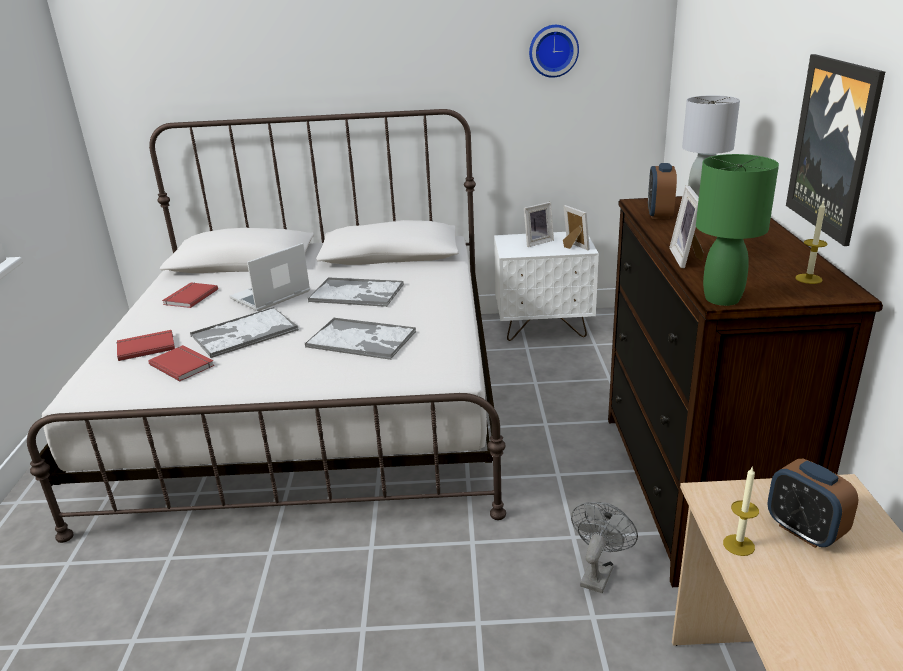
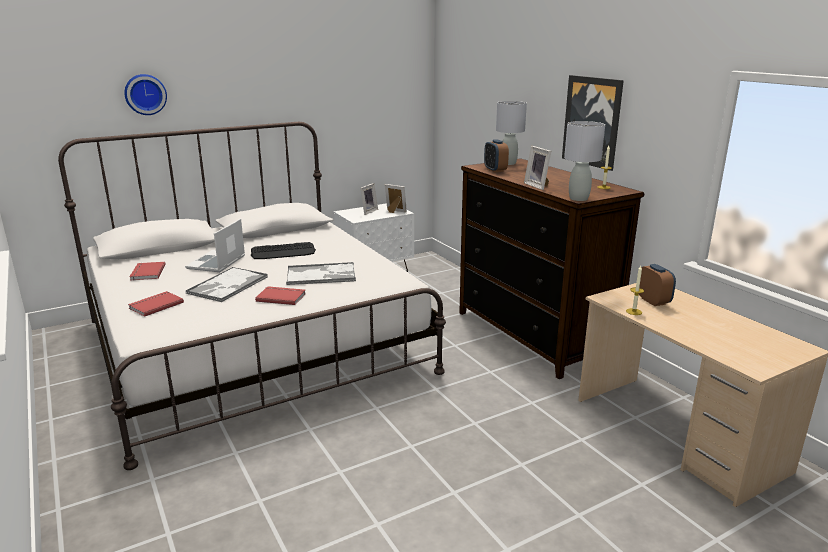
camera: 30 degrees left, 5 degrees down
(183, 364) = (204, 309): red book -> red book (281, 297)
(357, 293) = (283, 252): tray -> keyboard
(553, 50) = (364, 81): wall clock -> wall clock (145, 94)
(598, 572) = (517, 383): grey fan -> none
(722, 298) = (578, 198): green table lamp -> grey table lamp
(804, 531) = (653, 301): alarm clock -> alarm clock turned 135 degrees counterclockwise

